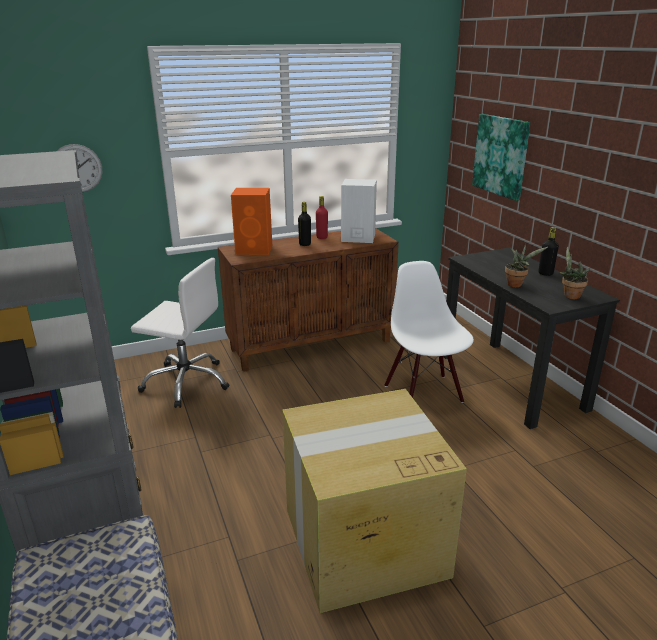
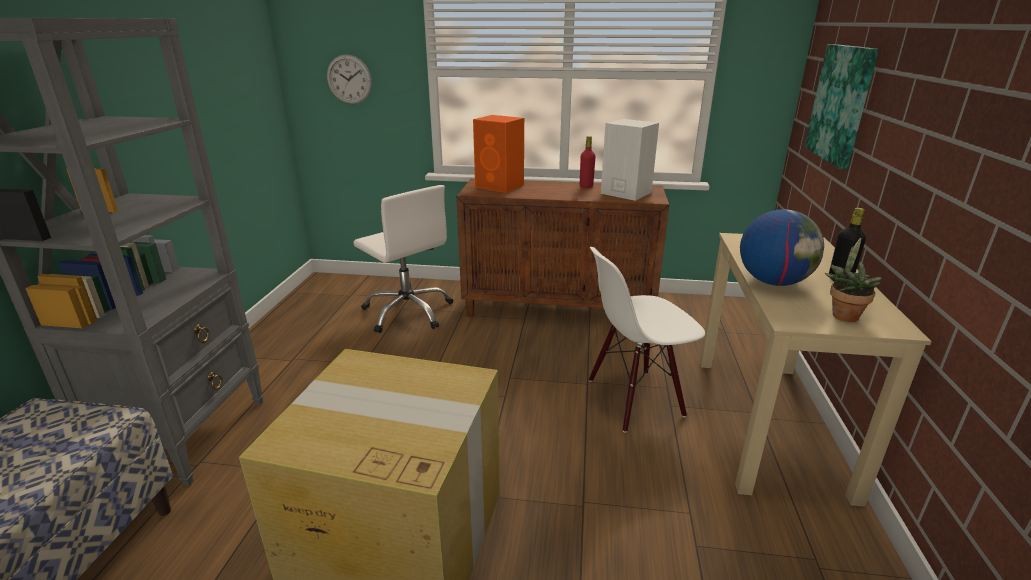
camera: 30 degrees right, 0 degrees up
(305, 244) = (557, 190): black bottle -> none
(424, 393) = (634, 399): white chair -> white chair turned 120 degrees counterclockwise
(511, 381) = (768, 422): black desk -> beige desk
(516, 284) = (773, 282): potted plant -> globe

